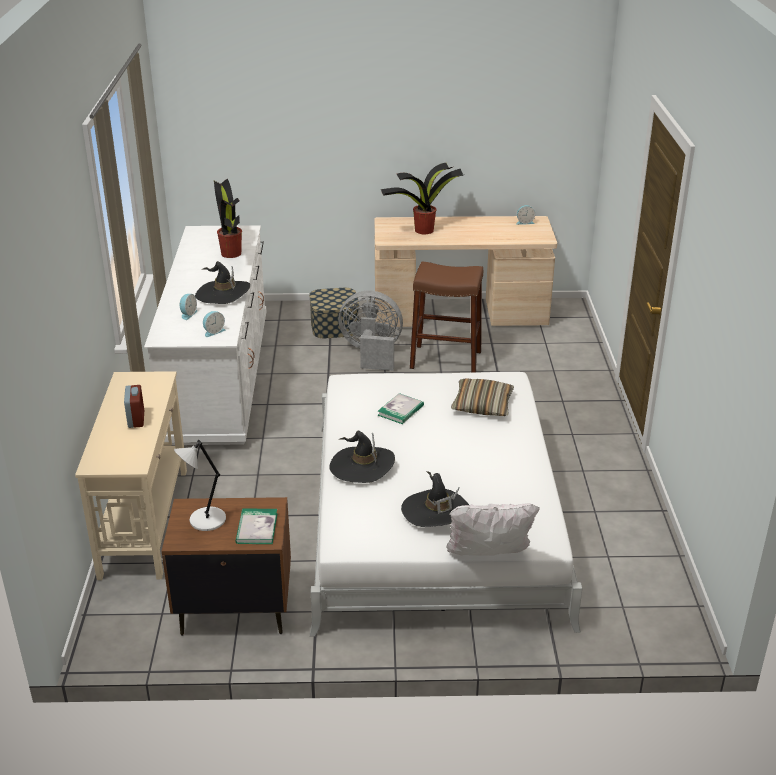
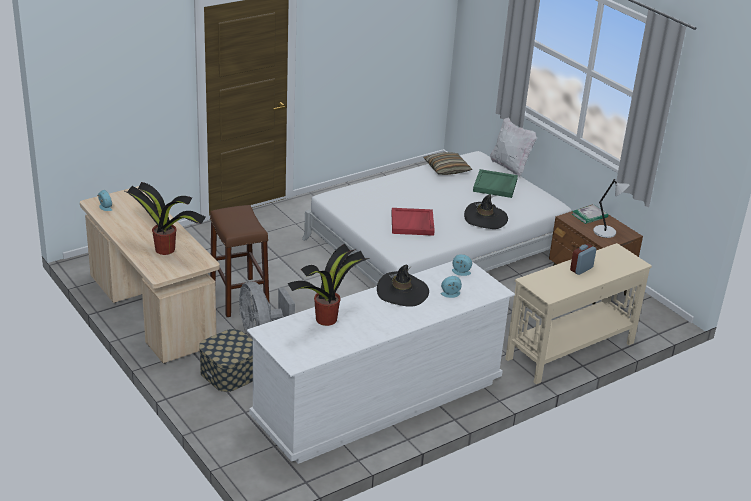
camera: 125 degrees left, 0 degrees up
(400, 410) = (412, 224): book -> red tray
(436, 511) = (495, 186): black hat -> green tray
(482, 405) = (373, 199): pillow -> pillow (447, 169)

